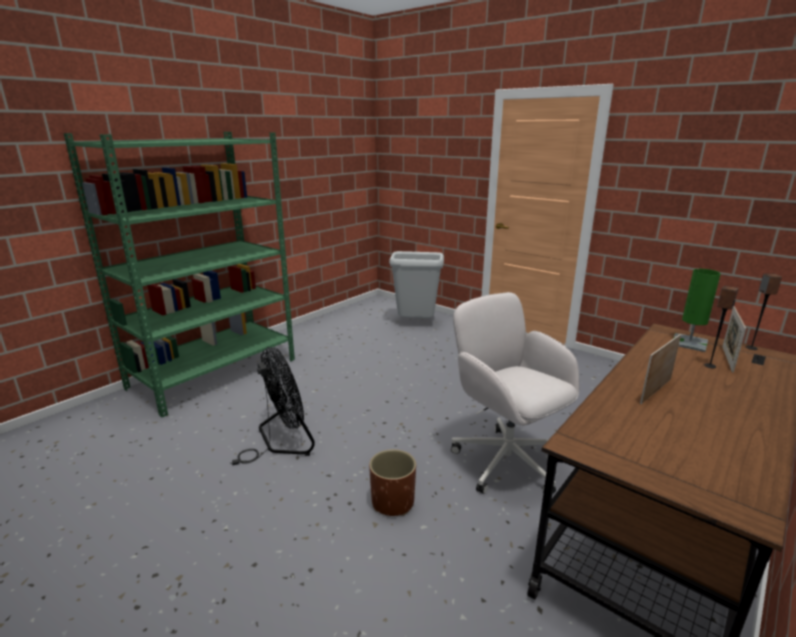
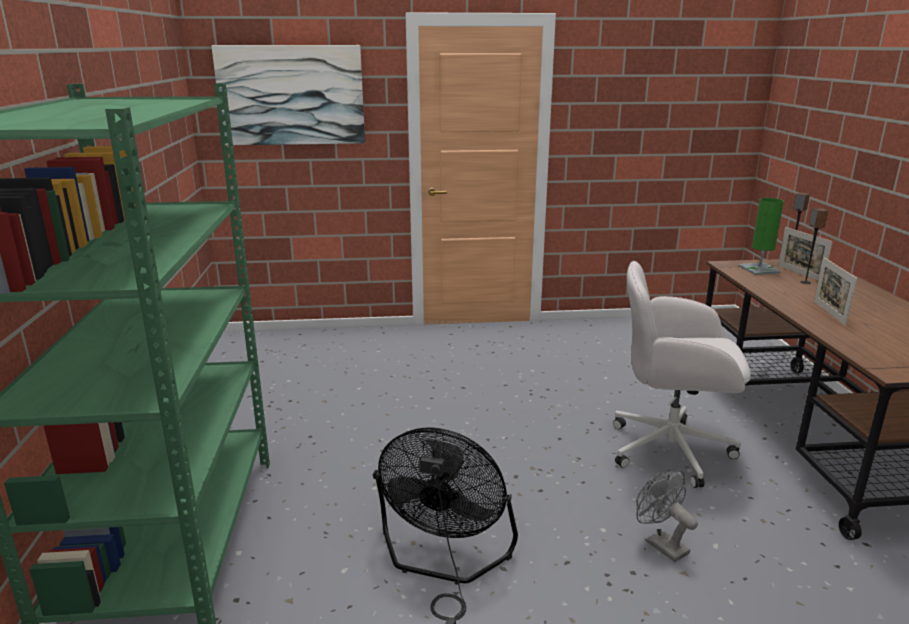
camera: 45 degrees left, 0 degrees up
(392, 502) = (661, 544): brown planter -> grey fan
(416, 323) = (345, 351): grey trash can -> none
(423, 148) = (291, 95): none -> picture

